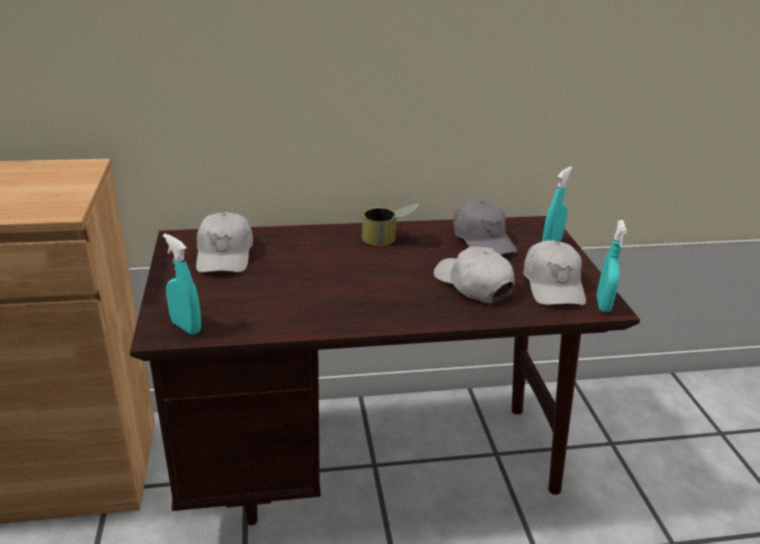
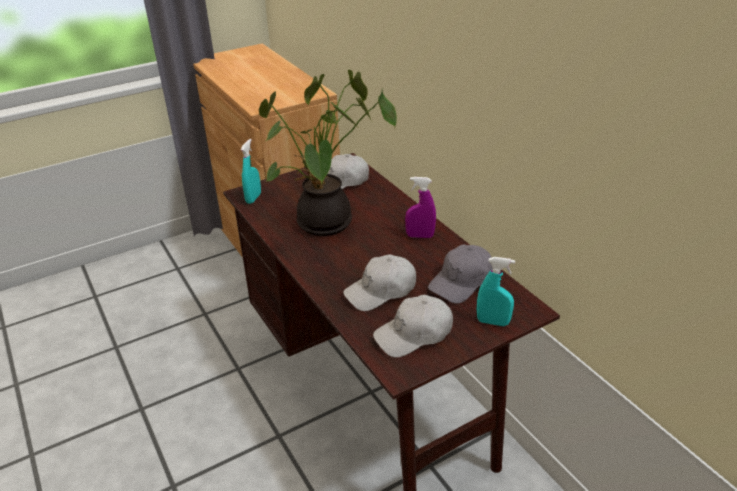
camera: 70 degrees right, 5 degrees up
(316, 287) = (326, 225): none -> potted plant
(389, 239) = (420, 236): can -> purple spray bottle
(473, 284) = (381, 291): white cap -> white cap turned 150 degrees counterclockwise
(603, 304) = (401, 369): turquoise spray bottle -> none

